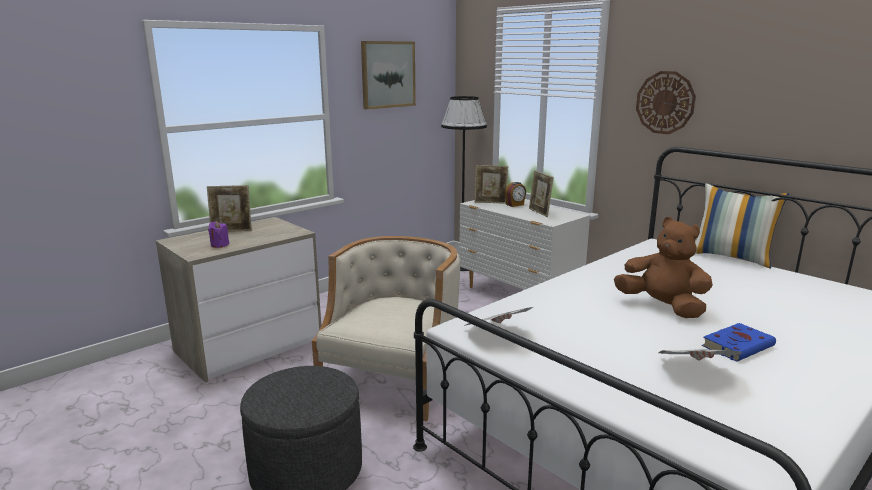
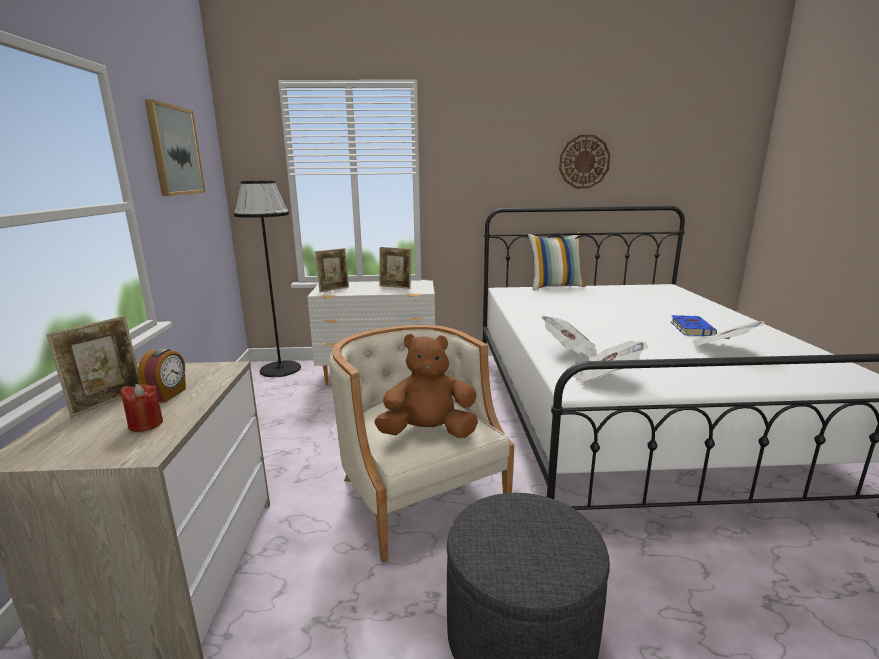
camera: 50 degrees left, 0 degrees up
(219, 245) = (146, 424): purple candle -> red candle
(515, 205) = (359, 286): alarm clock -> alarm clock (167, 395)
(535, 309) = (570, 352): none -> newspaper
(662, 307) = (612, 323): brown plush toy -> brown plush toy (428, 432)
(665, 102) = (481, 173): wall clock -> wall clock (584, 162)

